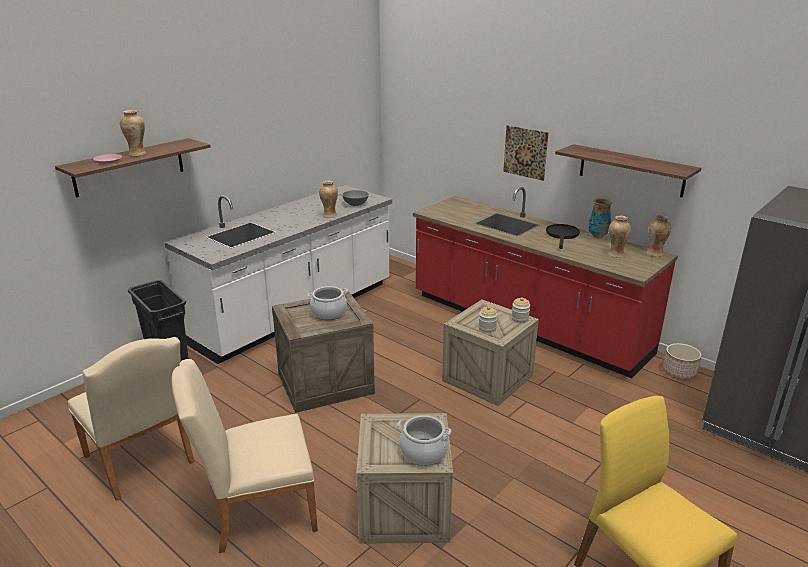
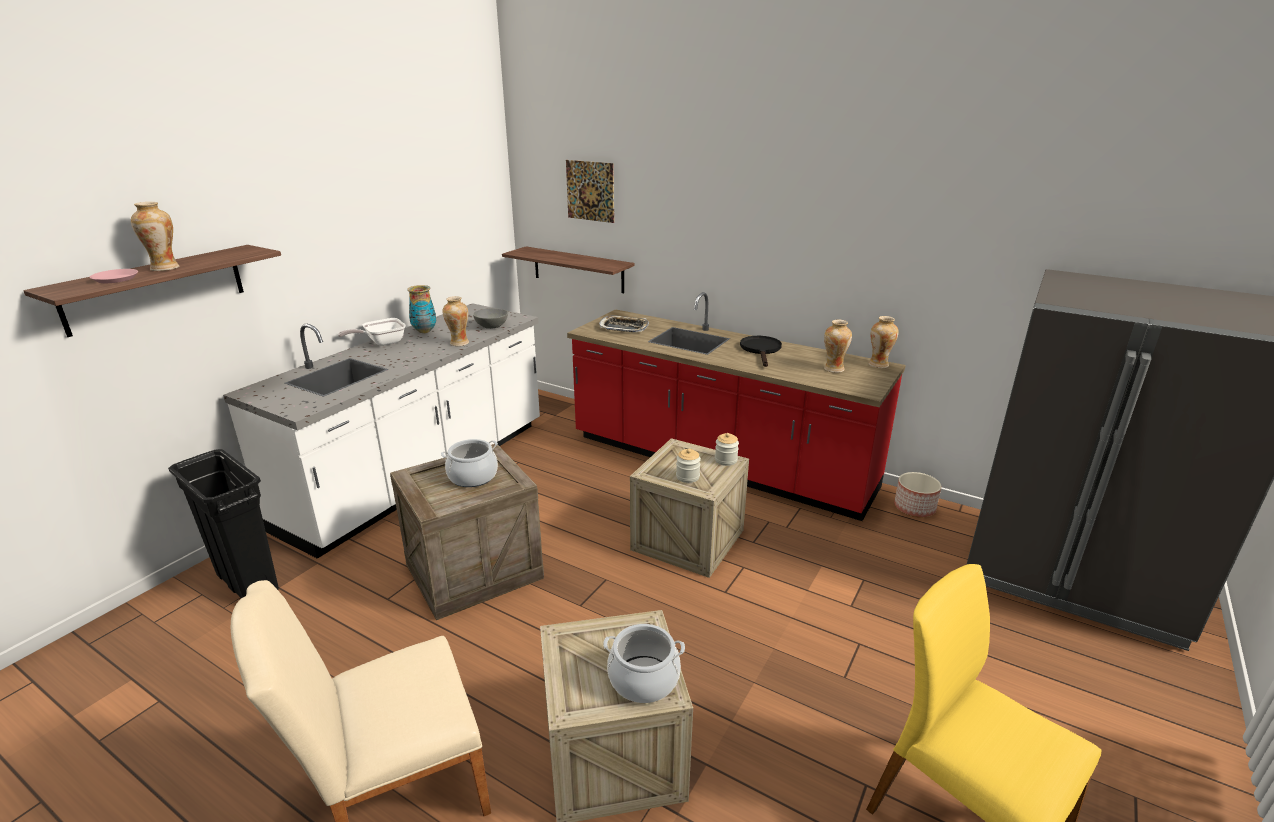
camera: 10 degrees left, 0 degrees up
(141, 463) = (204, 734): beige chair -> none
(273, 212) = (381, 343): none -> frying pan
(457, 211) = (624, 327): none -> tray
(525, 152) = (704, 249): picture -> picture (590, 191)
(597, 236) = (803, 348): vase -> vase (424, 331)
(631, 170) = (842, 263): shelf -> shelf (578, 269)

